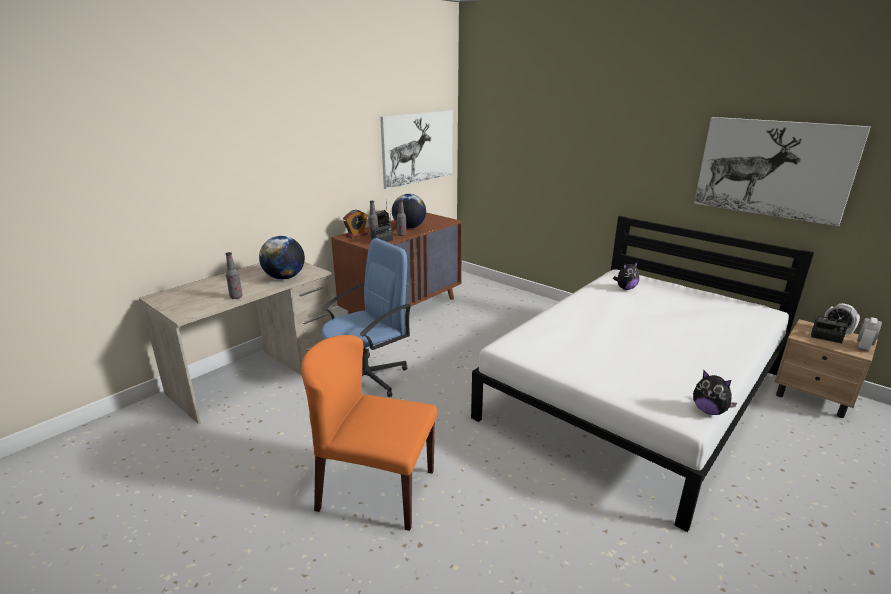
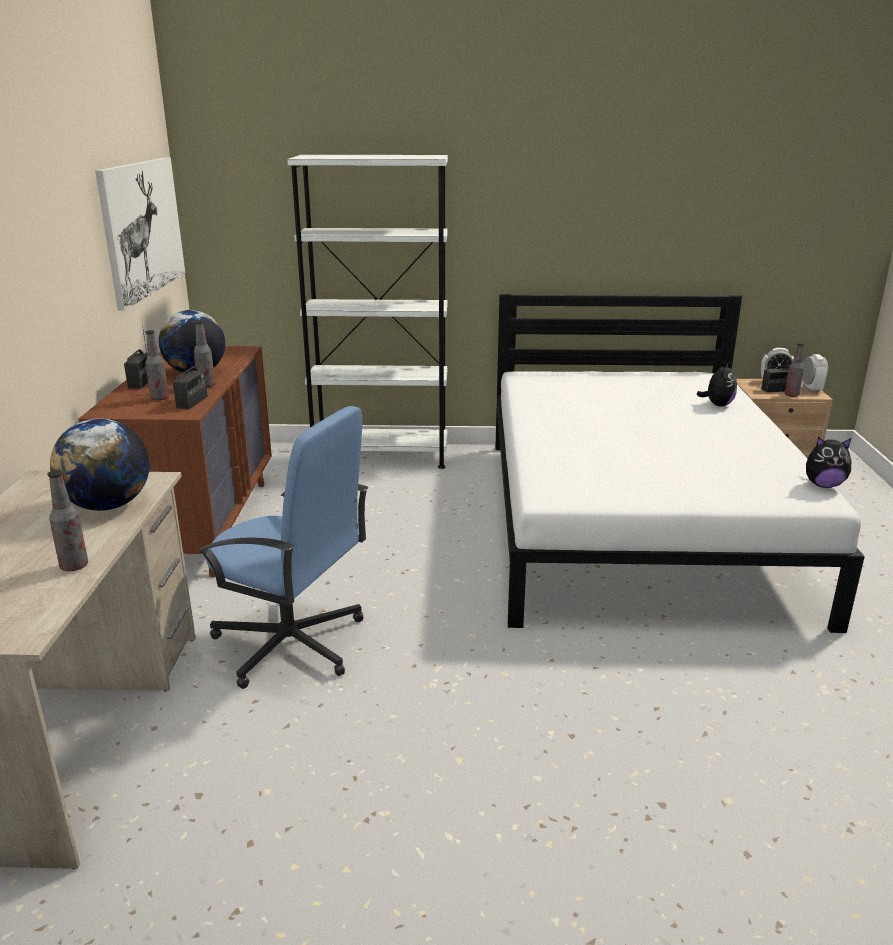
camera: 40 degrees left, 0 degrees up
(356, 235) = (123, 404): alarm clock -> none
(367, 378) = (291, 644): blue office chair -> blue office chair turned 105 degrees clockwise
(375, 489) = (521, 778): orange chair -> none
(530, 302) = (380, 456): none -> white bookcase
(625, 288) = (557, 390): plush toy -> plush toy (717, 405)
(773, 168) = (683, 203): picture -> none
(832, 346) = (791, 395): none -> bottle

